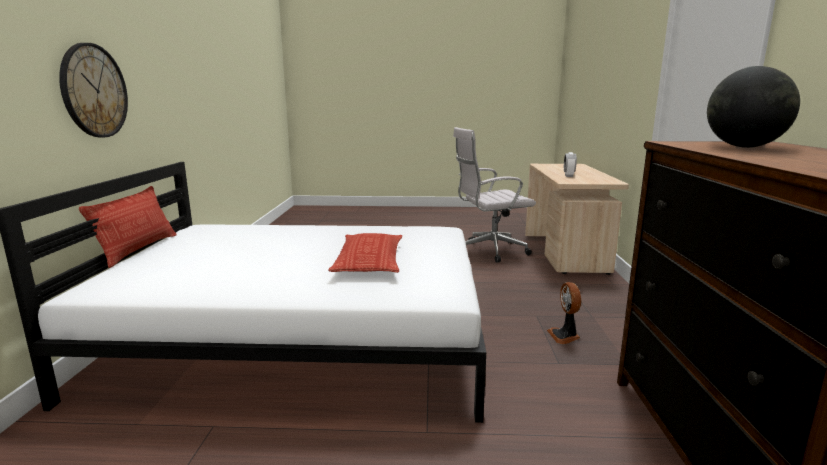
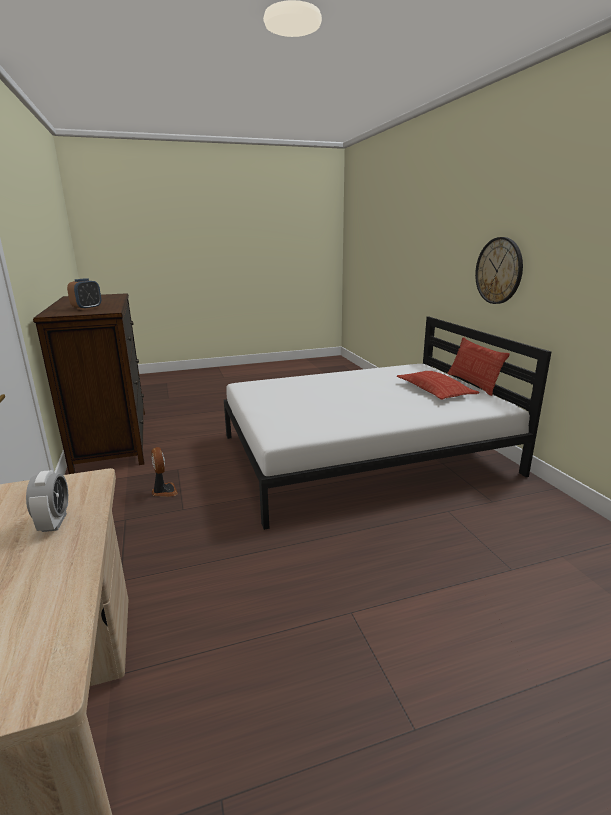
camera: 160 degrees right, 5 degrees up
(369, 261) = (309, 397): pillow -> pillow (435, 390)
(489, 251) = (246, 680): white office chair -> none
(744, 147) = (87, 308): globe -> alarm clock

